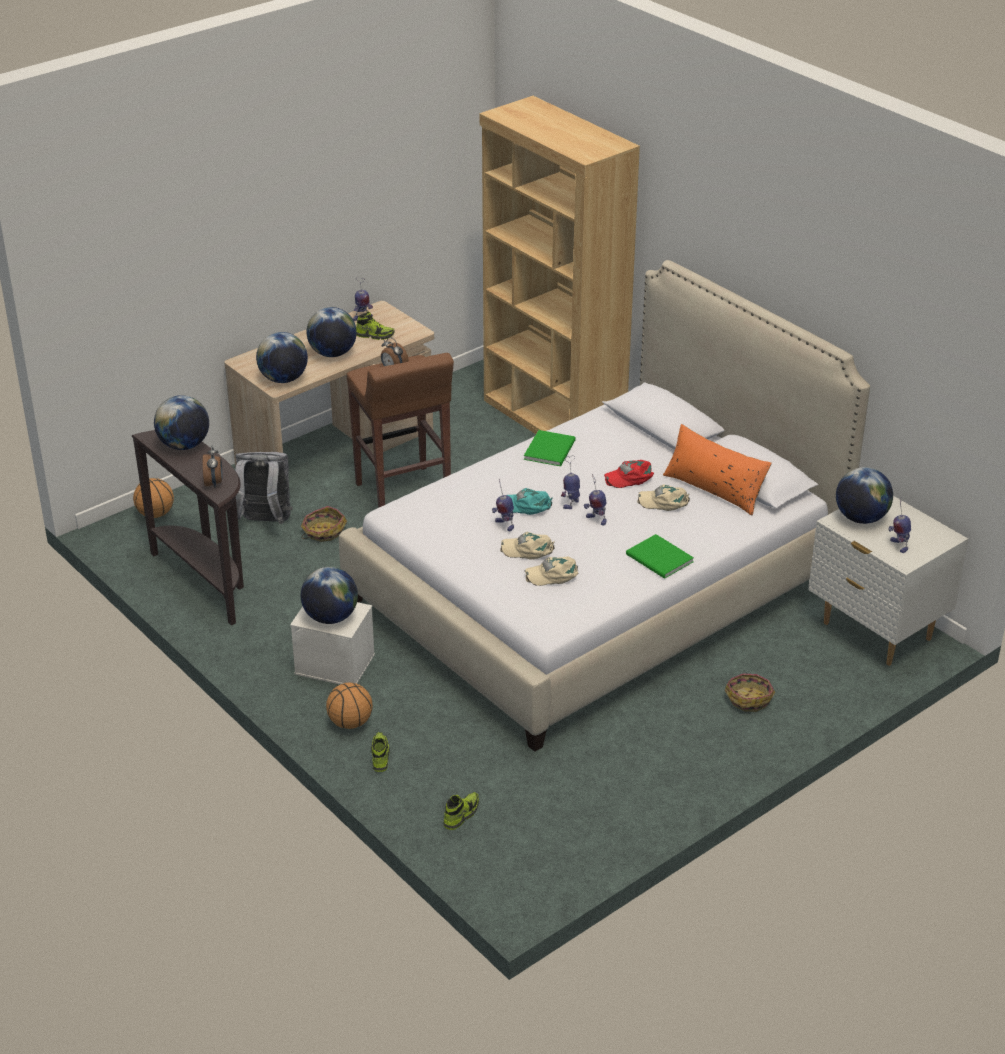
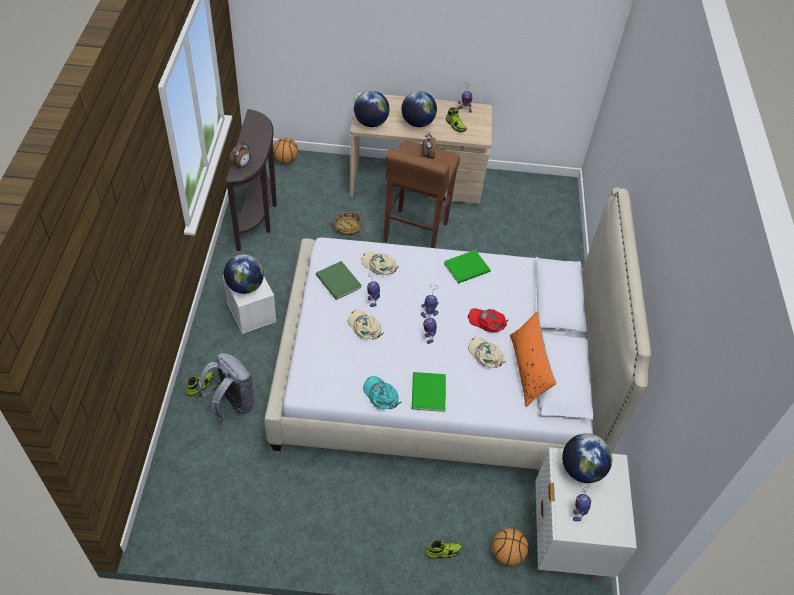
camera: 40 degrees right, 15 degrees up
(184, 445) = (260, 132): globe -> none
(265, 522) = (327, 201): grey backpack -> grey backpack (231, 404)
(351, 723) = (214, 354): basketball -> basketball (507, 554)
(450, 532) = (338, 282): none -> green book
(461, 815) = (190, 457): shoe -> shoe (443, 552)
(526, 505) = (402, 296): turquoise cap -> turquoise cap (381, 395)
(553, 420) = (555, 243): brown bookcase -> none
(553, 574) = (355, 354): beige cap -> beige cap (379, 265)
(749, 698) = (428, 520): basket -> none

